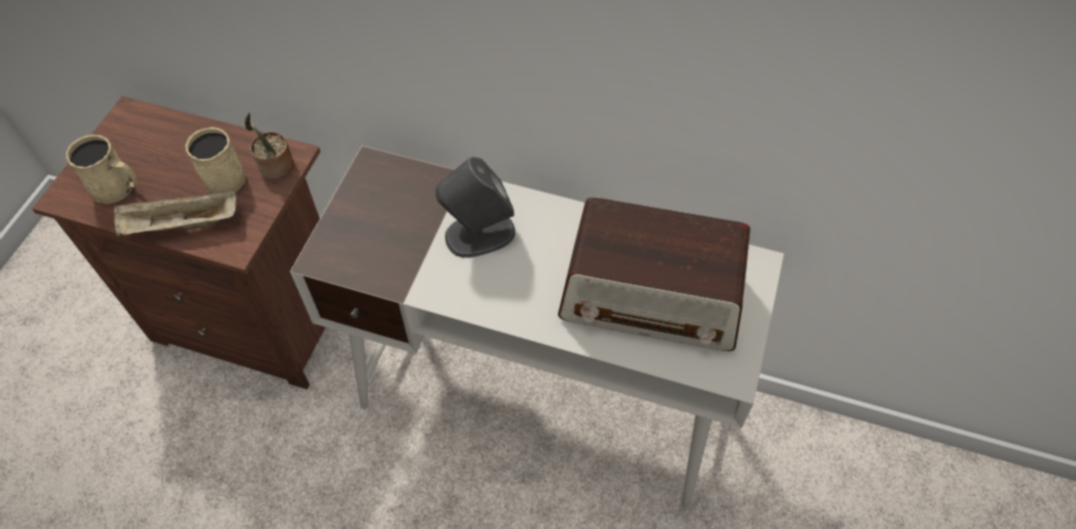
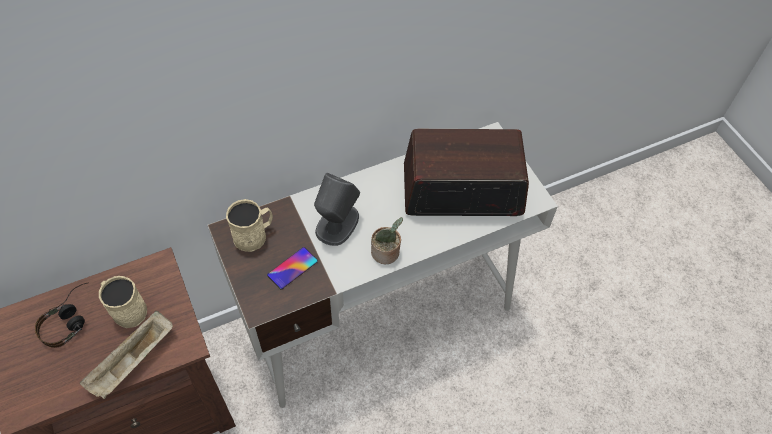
camera: 45 degrees left, 0 degrees up
(118, 188) = (55, 374): beige mug -> beige mug (254, 235)
(177, 151) = (71, 319): none -> headphones
(276, 167) = (157, 280): potted plant -> potted plant (387, 253)
(390, 245) = (292, 268): none -> phone
(652, 298) = (461, 190): radio -> radio turned 150 degrees counterclockwise

